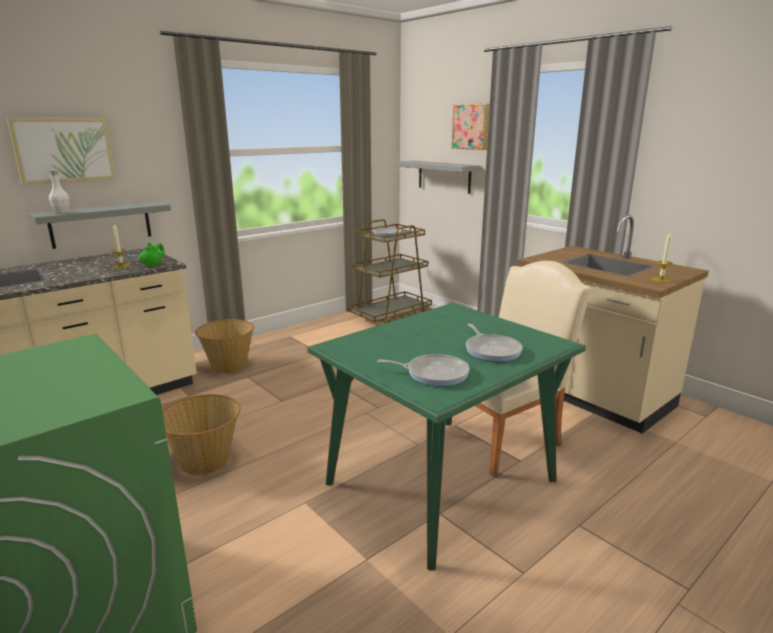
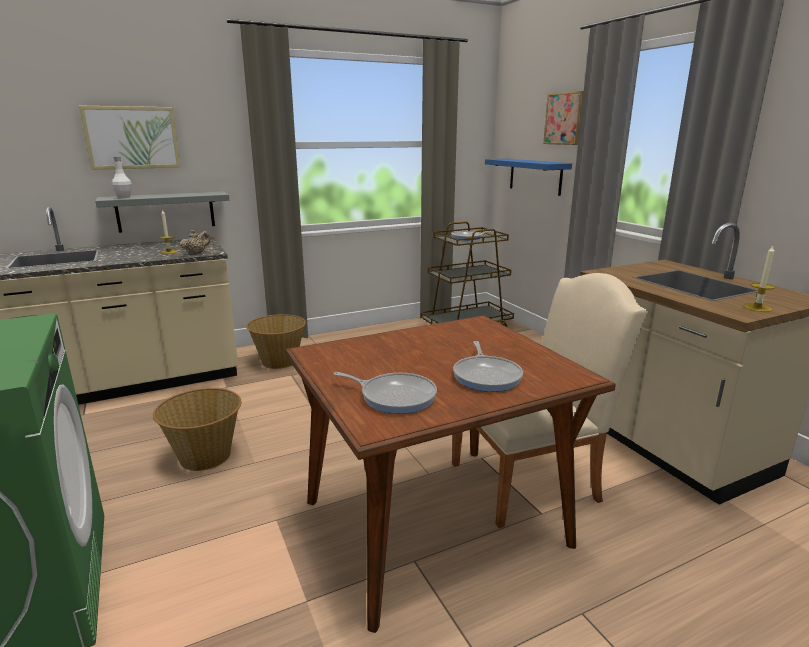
camera: 15 degrees right, 0 degrees up
(153, 266) = (196, 253): green teapot -> beige teapot
(441, 481) = (435, 522): green dining table -> brown dining table
(444, 176) = (535, 176): grey shelf -> blue shelf

